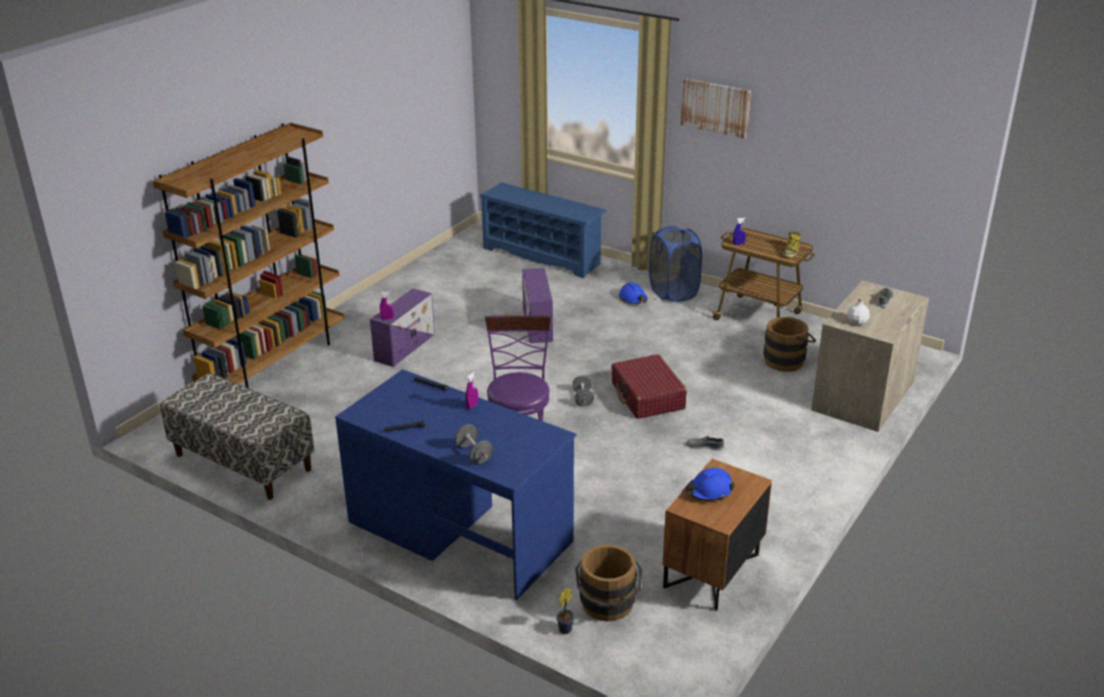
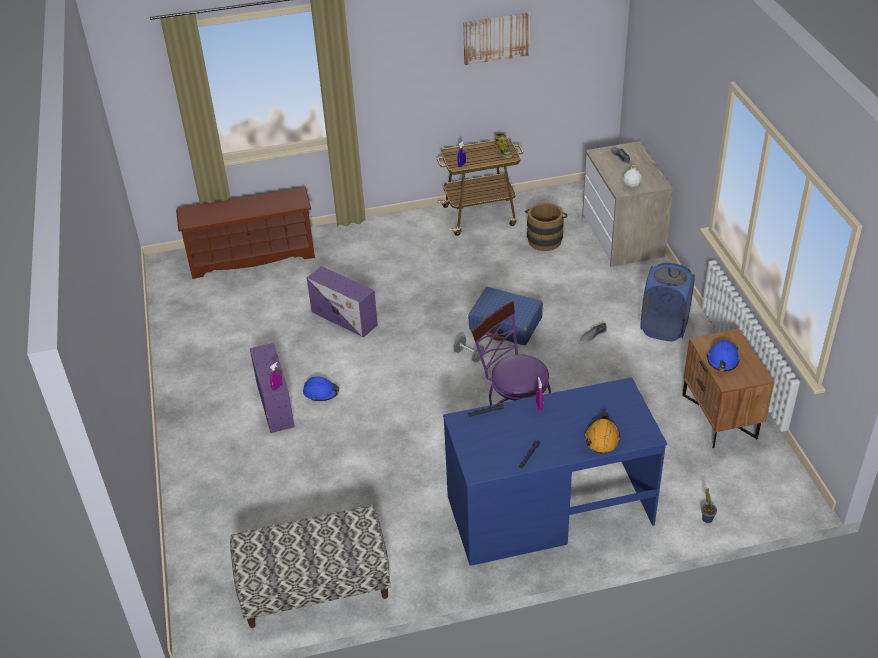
camera: 45 degrees left, 10 degrees up
(274, 362) = (189, 493): brown bookcase -> none
(474, 453) = (602, 438): grey dumbbell -> orange hard hat
(543, 256) = (252, 257): blue shoe rack -> brown shoe rack
(607, 607) = (705, 485): brown bucket -> none
(633, 299) = (378, 253): blue hard hat -> blue hard hat (321, 392)
(647, 396) = (506, 324): red suitcase -> blue suitcase
(673, 292) = (396, 230): blue laundry basket -> blue laundry basket (664, 327)
(715, 107) = (394, 56): picture -> picture (496, 38)

